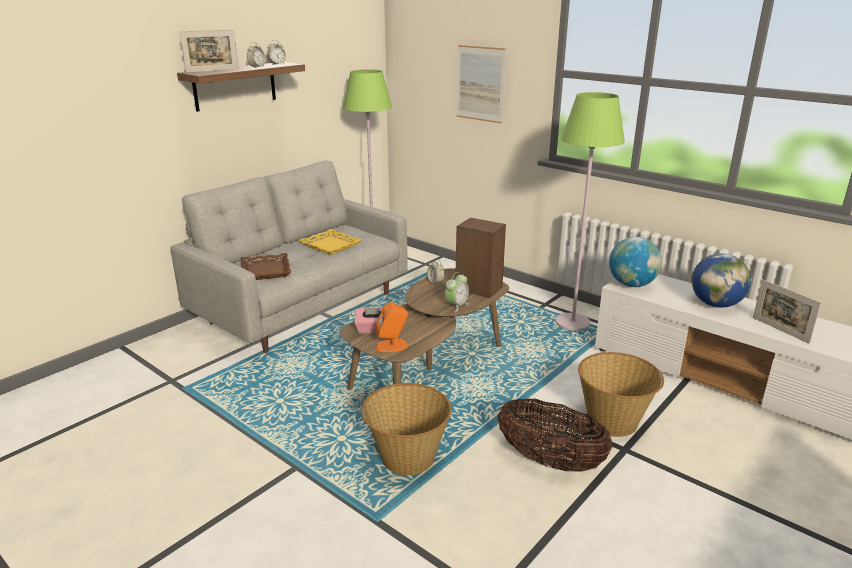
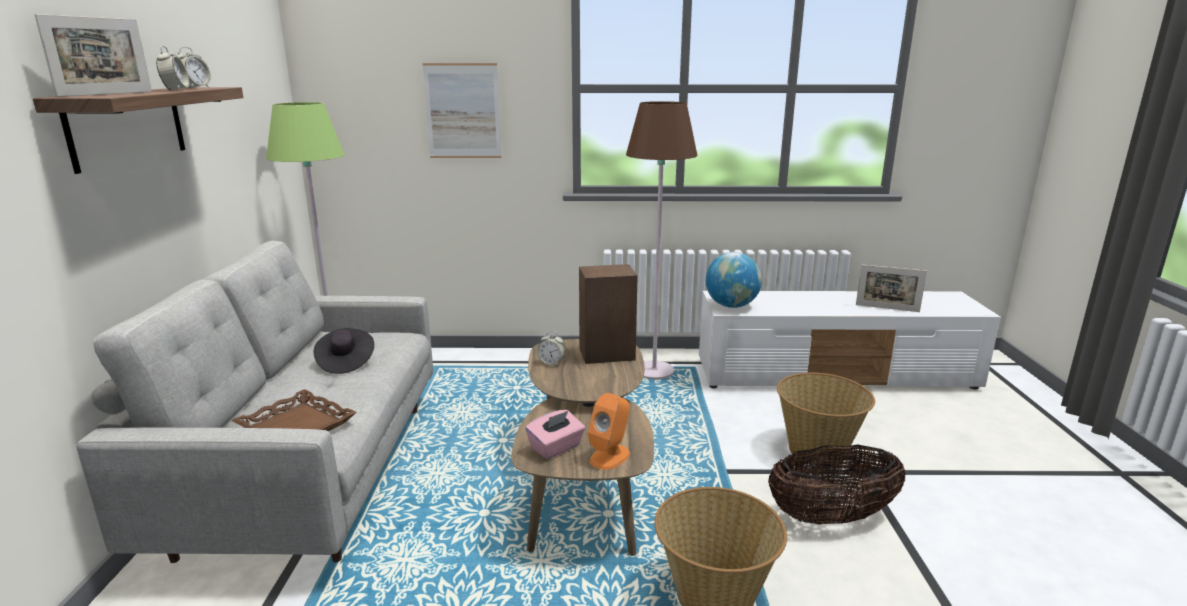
camera: 40 degrees left, 5 degrees down
(330, 245) = (345, 362): yellow tray -> black hat
(456, 305) = (617, 380): alarm clock -> none
(572, 323) = (654, 372): green floor lamp -> brown floor lamp
(715, 304) = (815, 302): globe -> none

